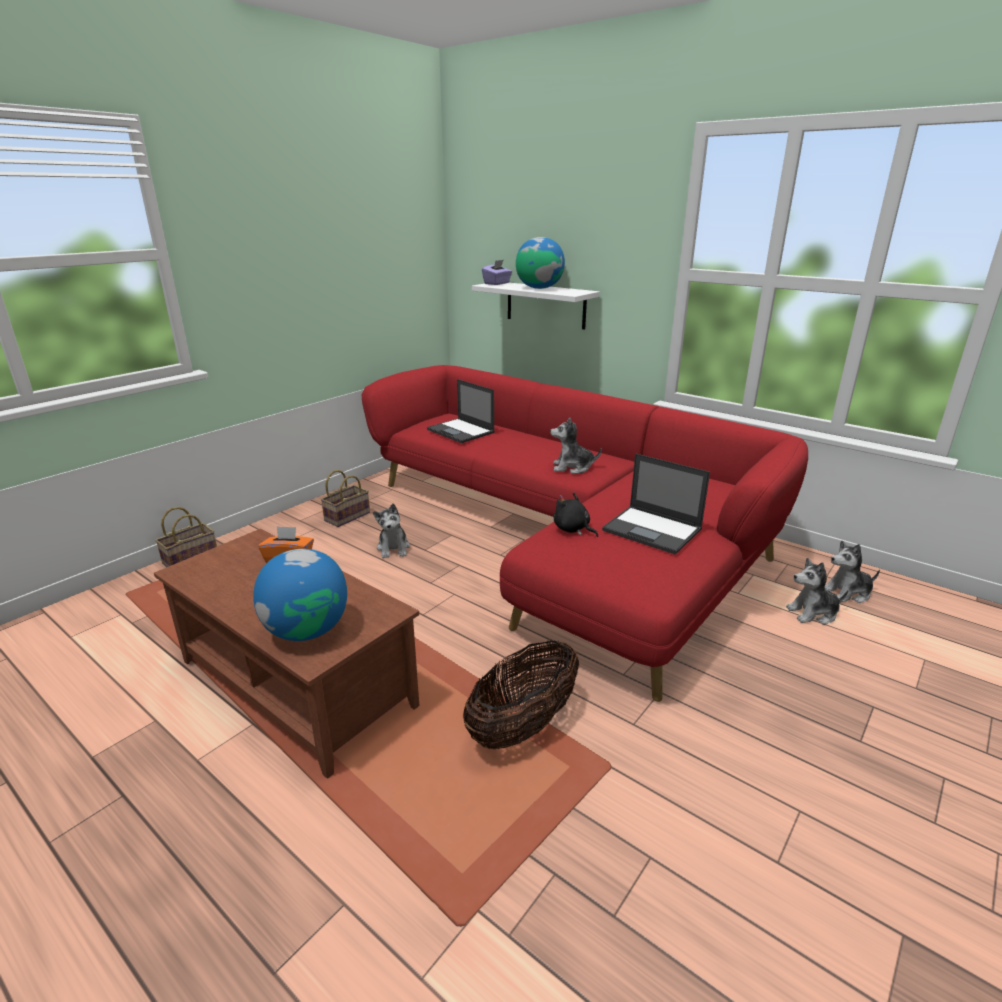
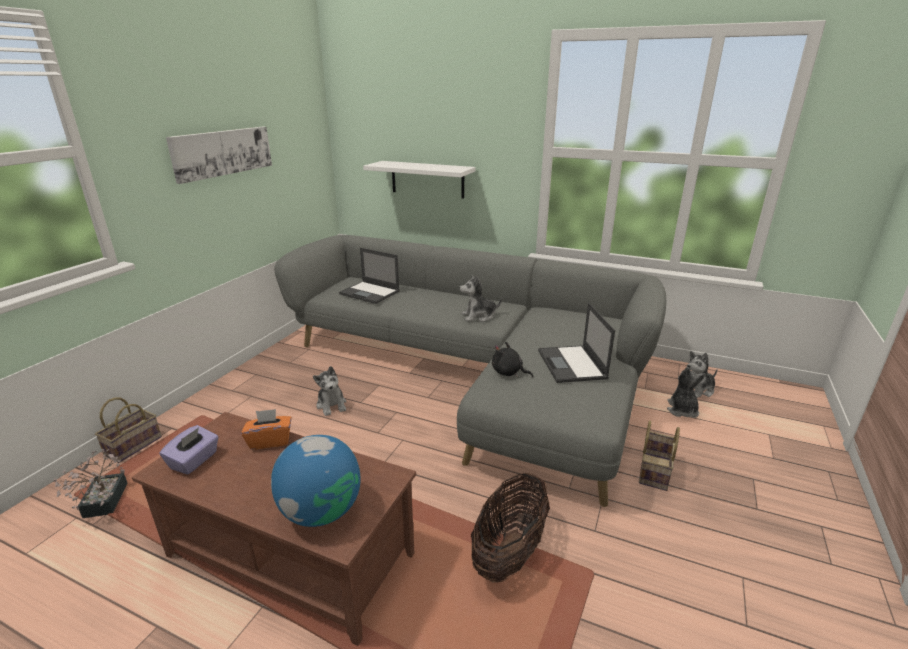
camera: 15 degrees left, 0 degrees up
(146, 607) = (103, 505): none -> potted plant
(314, 264) = (222, 152): none -> picture
(347, 516) = (277, 380): basket -> basket (653, 470)
(497, 283) = (383, 163): purple tissue box -> purple tissue box (194, 461)
(539, 288) = (424, 166): globe -> none
(568, 537) = (476, 373): red sofa -> grey sofa
(653, 530) = (572, 364): laptop -> laptop turned 60 degrees clockwise
(813, 613) = (682, 410): plush toy -> plush toy turned 120 degrees clockwise

